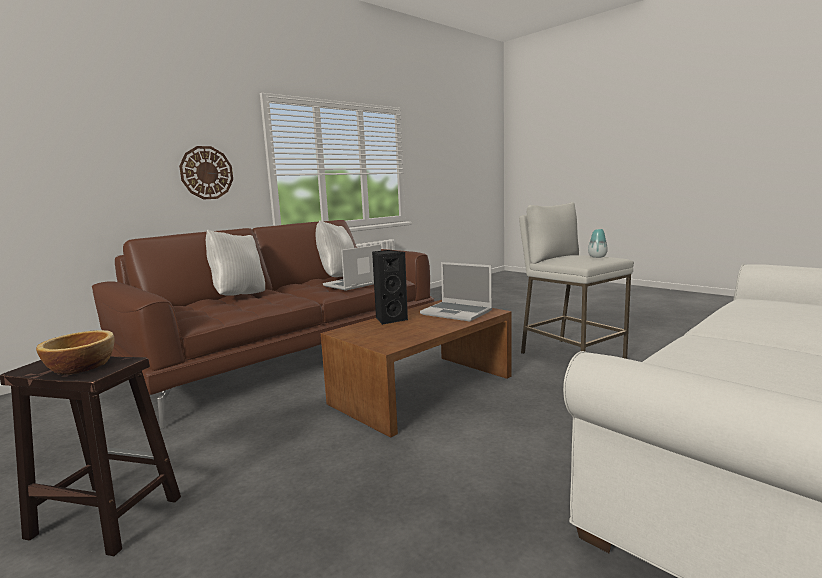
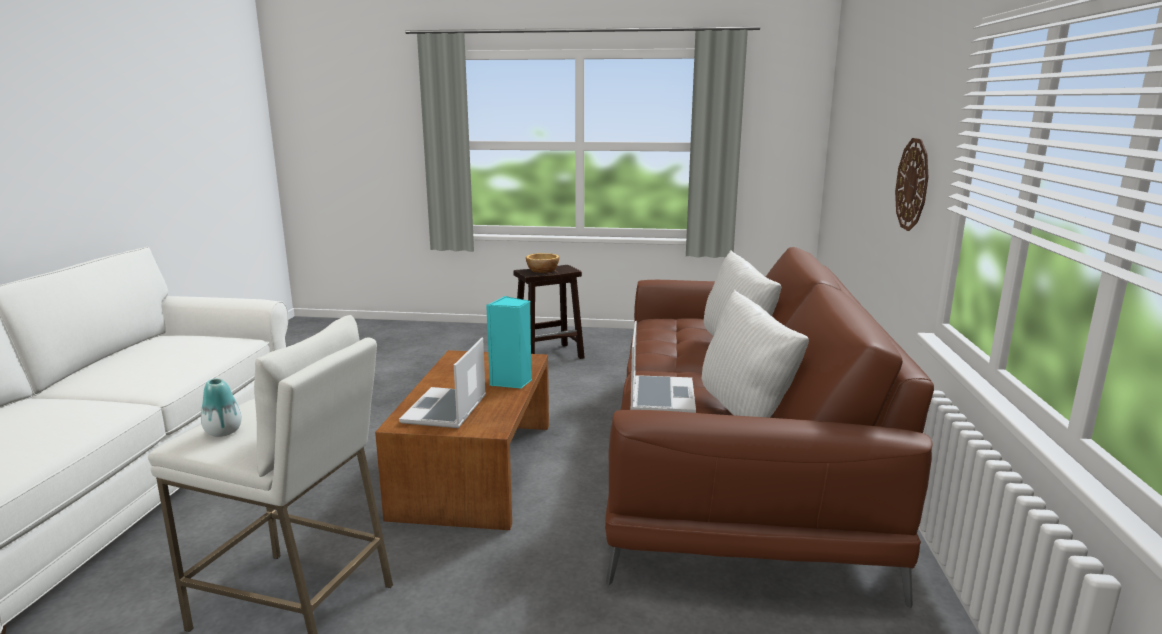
camera: 140 degrees right, 5 degrees up
(390, 319) = (511, 382): black speaker -> turquoise speaker
(457, 312) = (446, 410): laptop -> laptop turned 75 degrees counterclockwise

